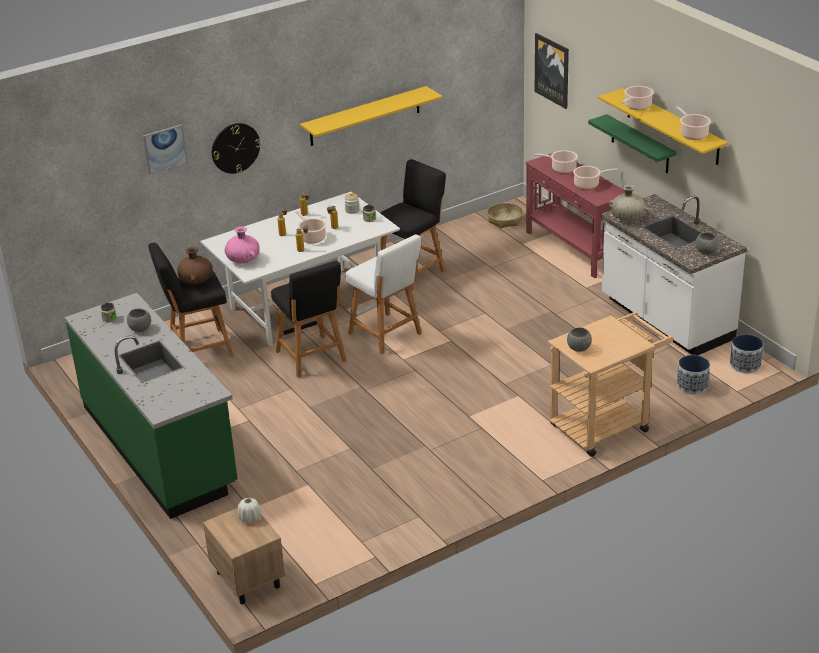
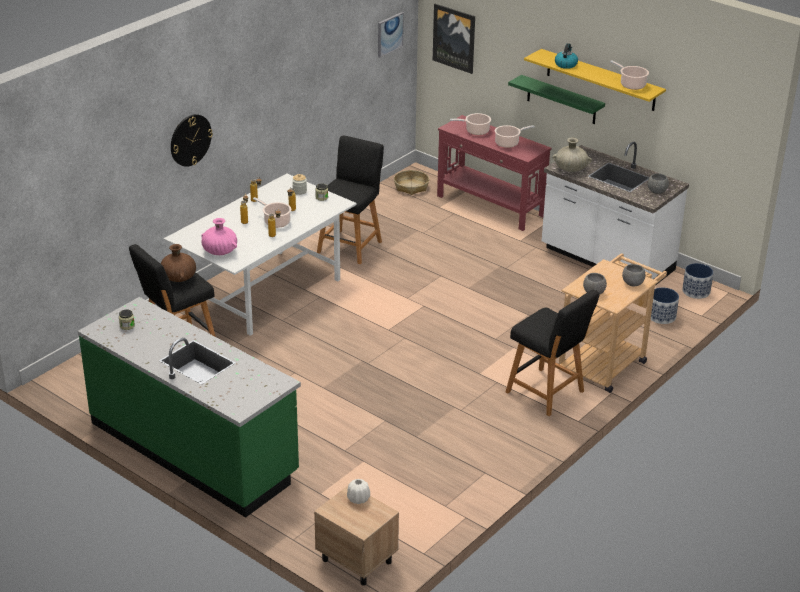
camera: 20 degrees left, 0 degrees up
(140, 329) = (166, 332): grey bowl -> grey bowl (633, 283)
(164, 148) = (131, 147): picture -> picture (389, 34)
(312, 358) = (299, 341): black stool -> black stool (548, 393)
(365, 116) = (295, 97): yellow shelf -> none
(387, 335) = (360, 309): white stool -> none
(637, 107) = (566, 64): cooking pot -> kettle

